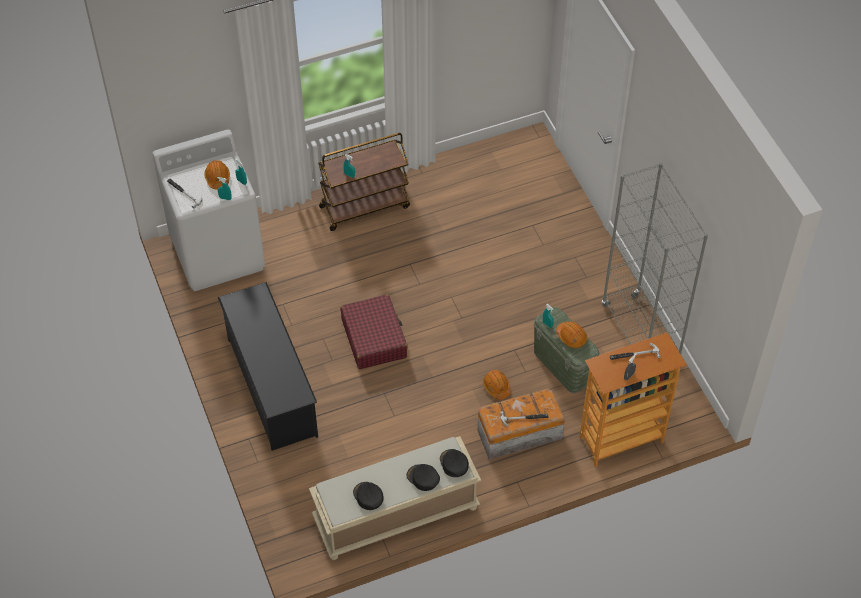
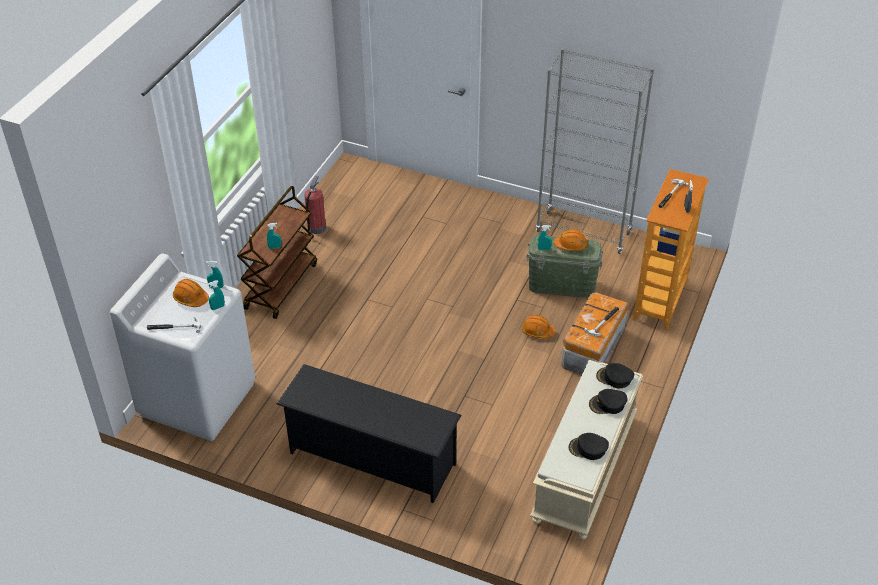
camera: 45 degrees left, 10 degrees down
(374, 338) = (406, 365): red suitcase -> none
(443, 176) = (316, 228): none -> fire extinguisher

